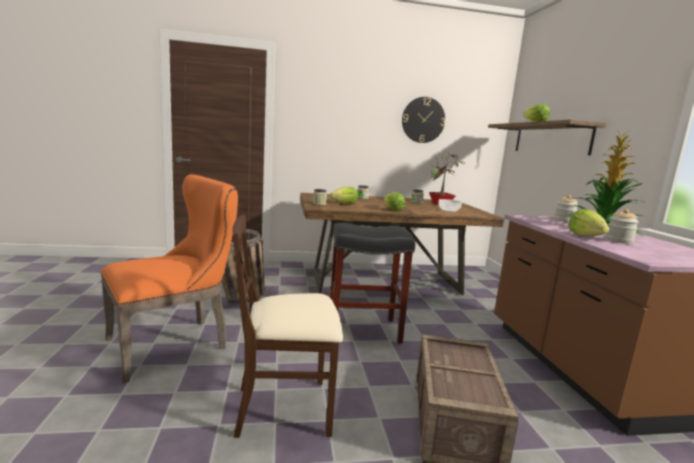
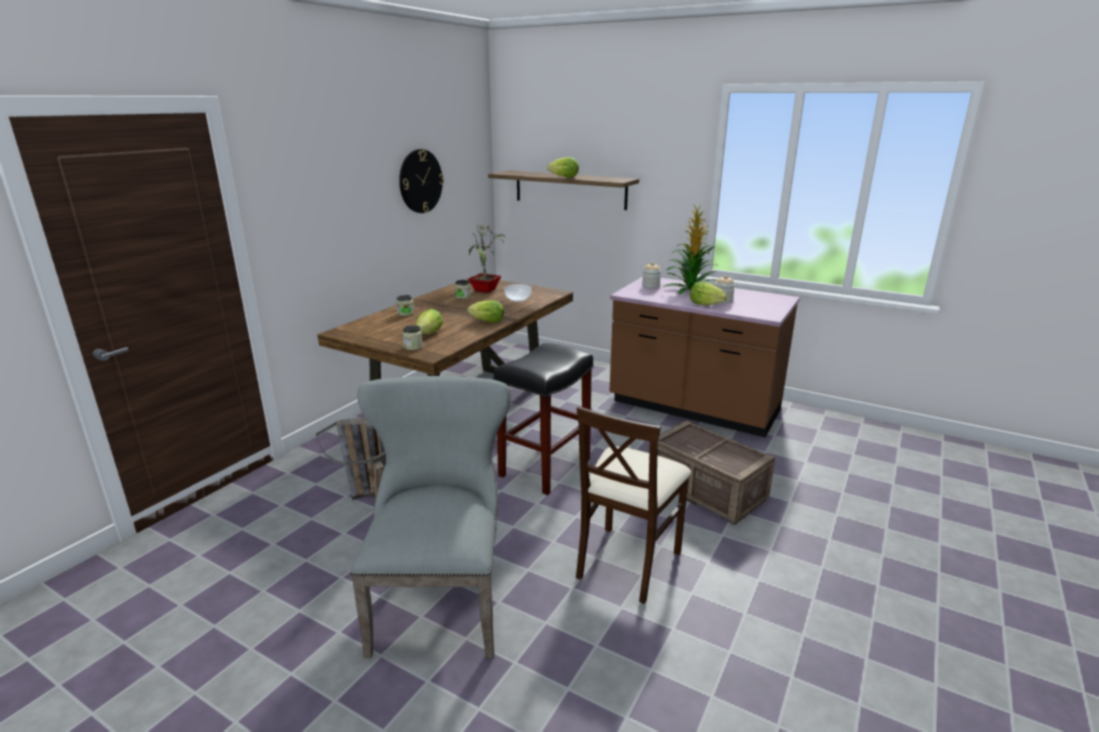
camera: 50 degrees left, 10 degrees up
(175, 343) = (441, 599): orange chair -> grey chair

